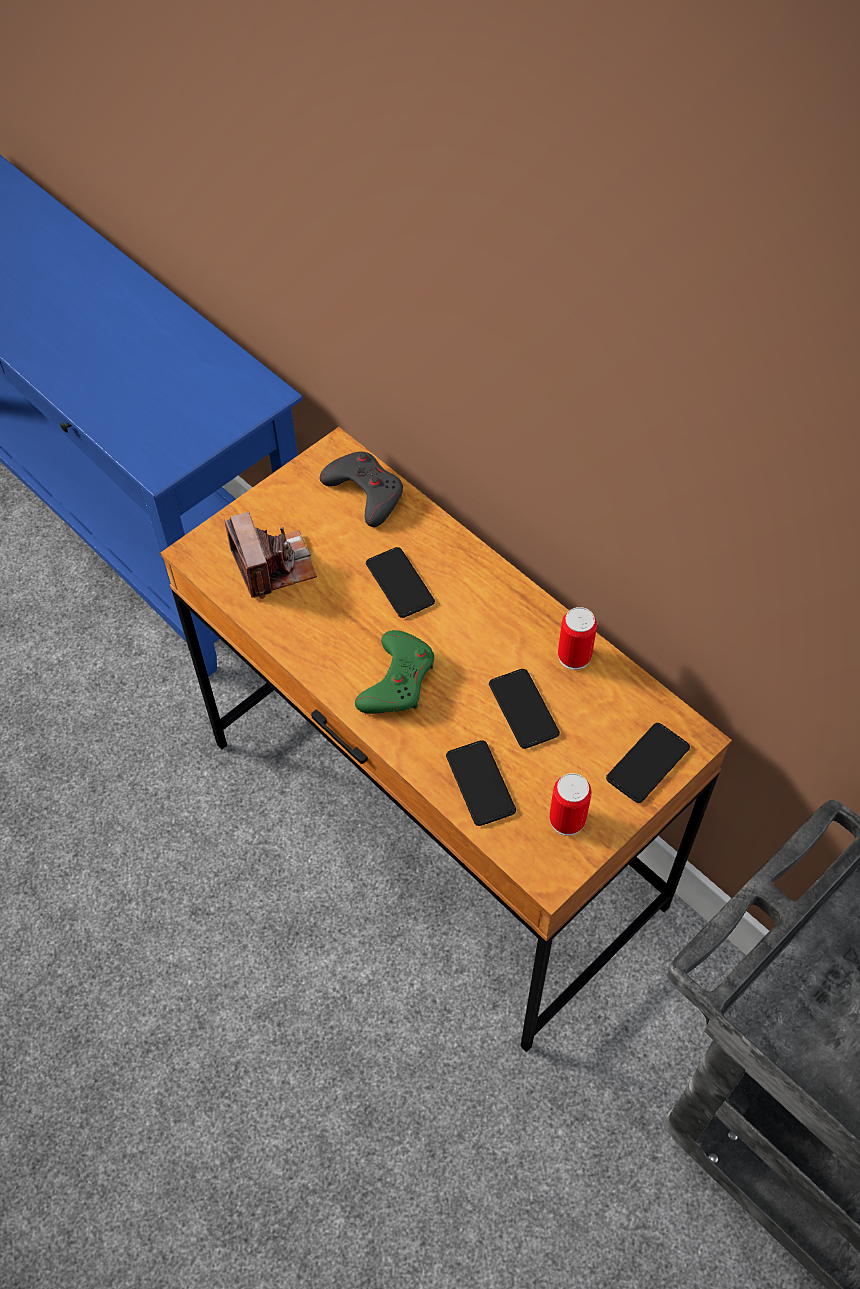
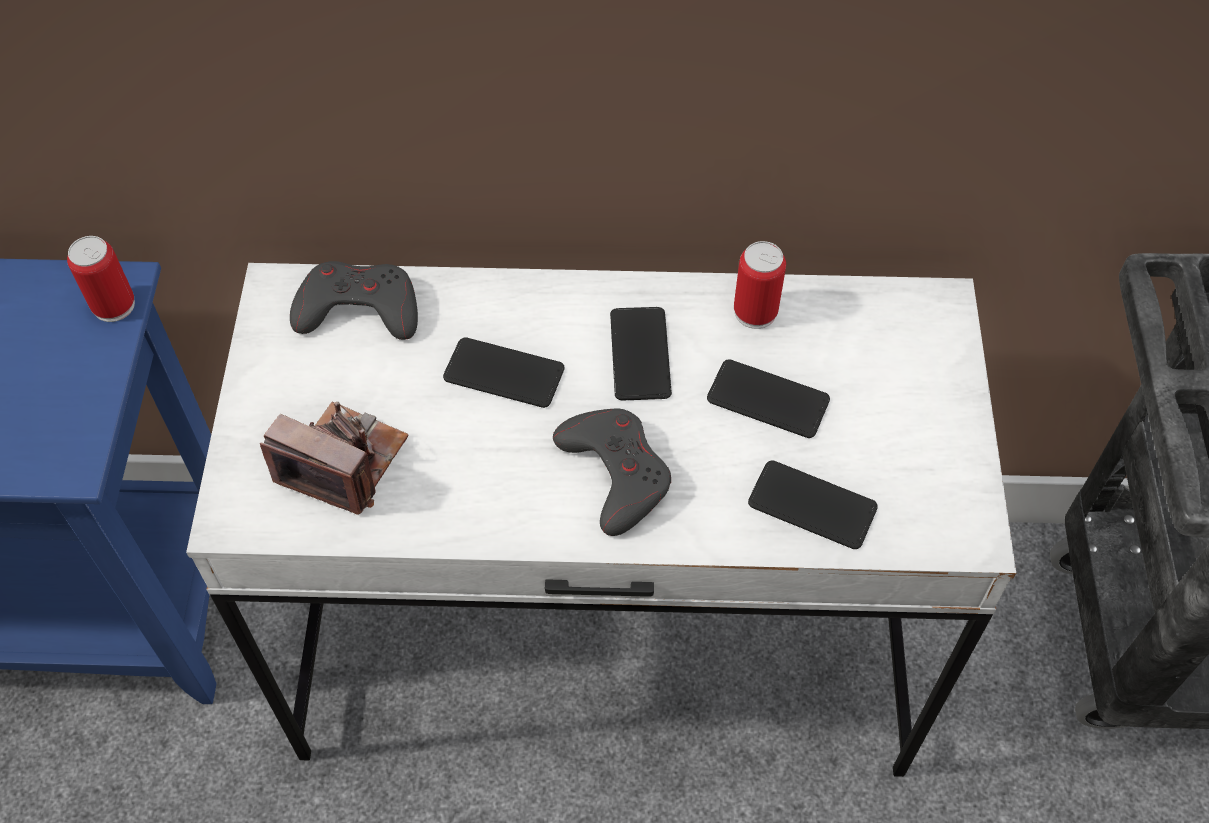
camera: 45 degrees left, 0 degrees up
(397, 680) = (615, 473): green game controller -> grey game controller
(434, 824) = (605, 643): brown desk -> white desk
(567, 820) = (927, 471): can -> can (114, 305)
(647, 763) = (932, 357): phone -> phone (640, 354)

